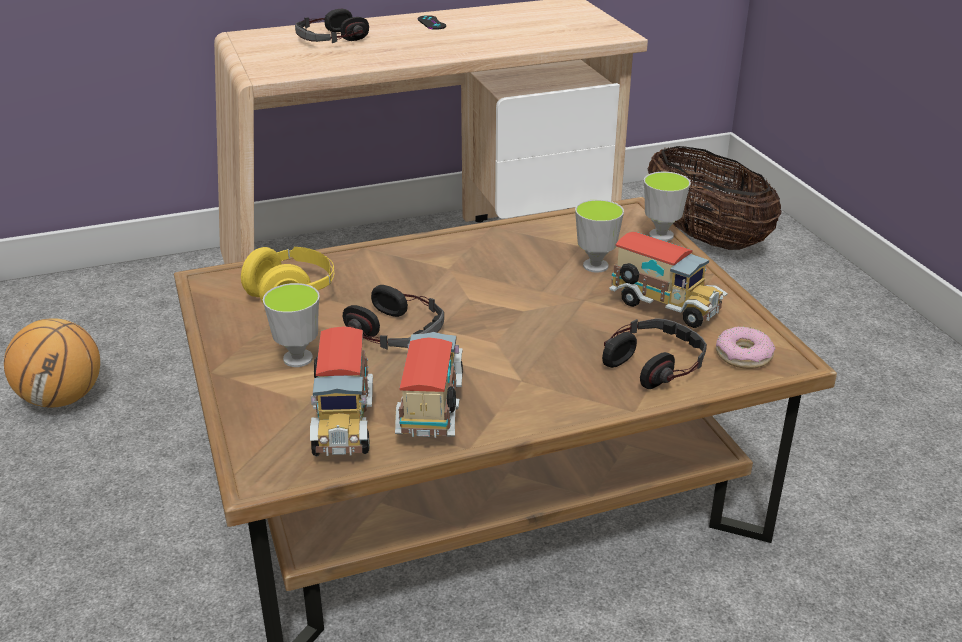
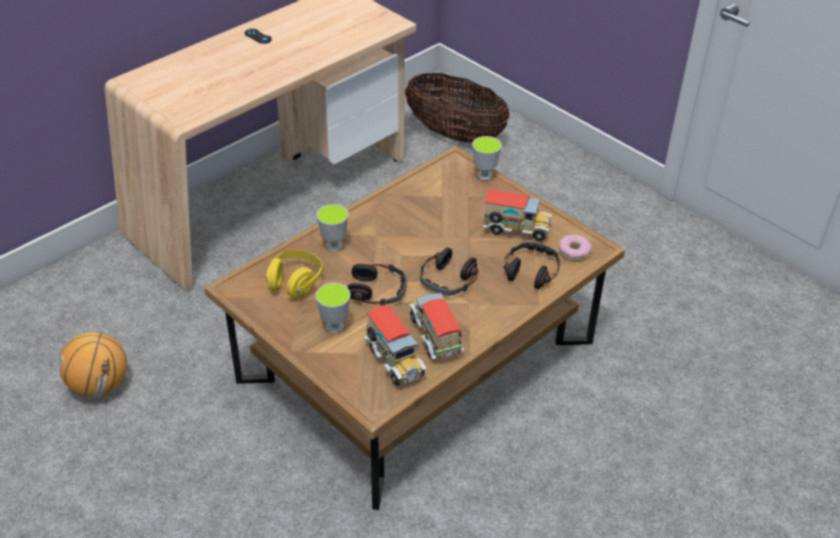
camera: 25 degrees left, 10 degrees up
(331, 39) = (199, 70): headphones -> headphones (448, 279)
(595, 266) = (460, 209): cup -> cup (334, 246)

